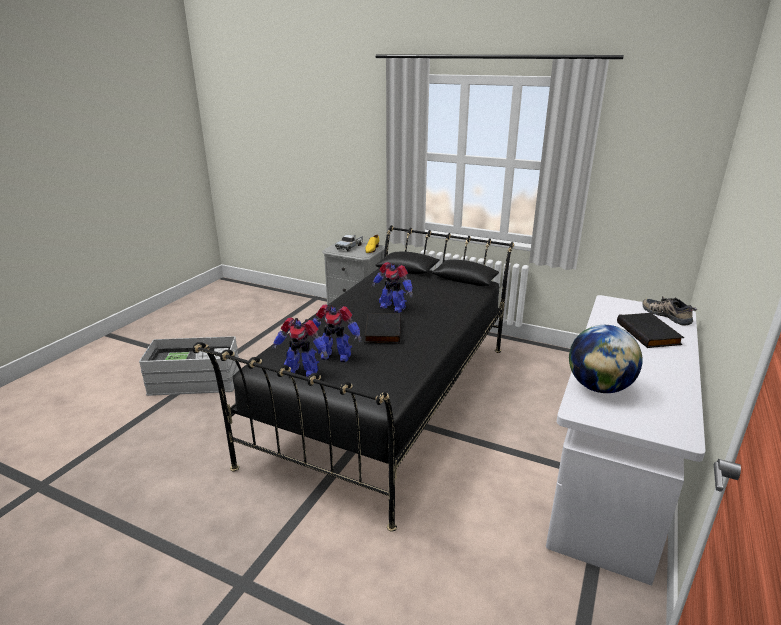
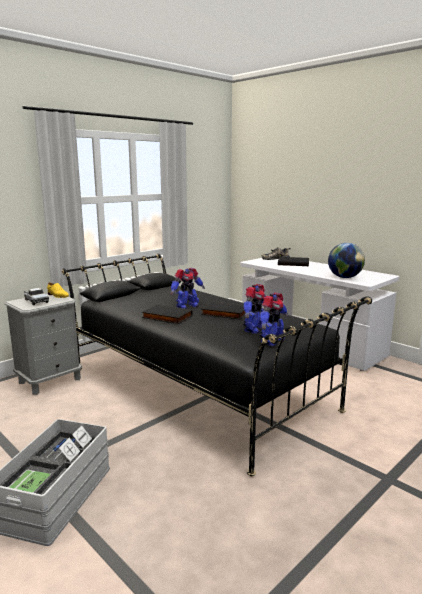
camera: 70 degrees left, 10 degrees down
(347, 305) = (166, 317): none -> black book

